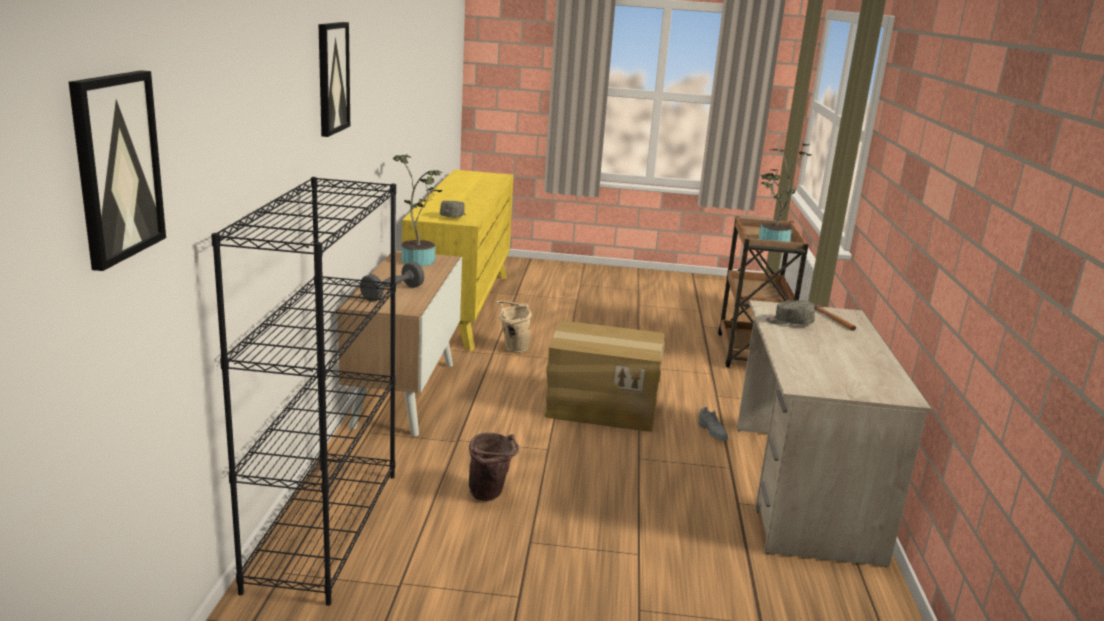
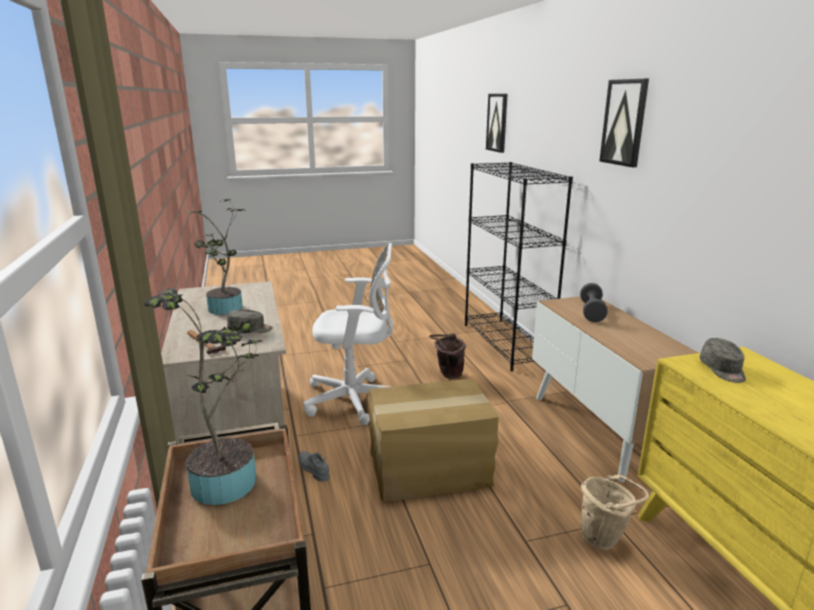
camera: 160 degrees right, 0 degrees up
(419, 259) = (659, 352): potted plant -> potted plant (225, 310)
(645, 491) = (355, 400): none -> white office chair

